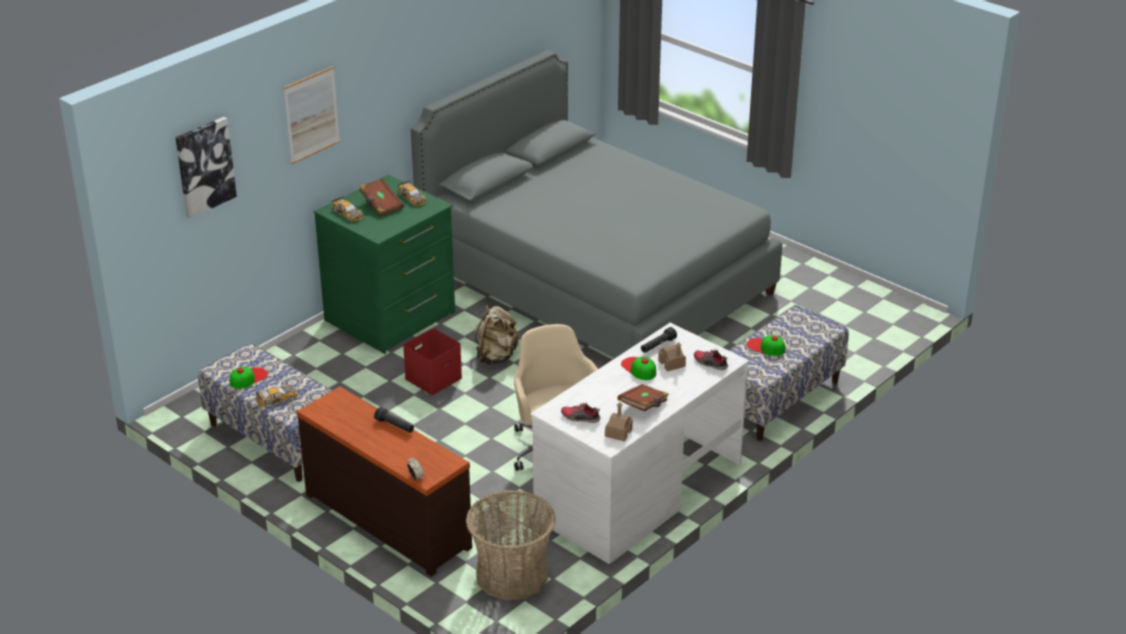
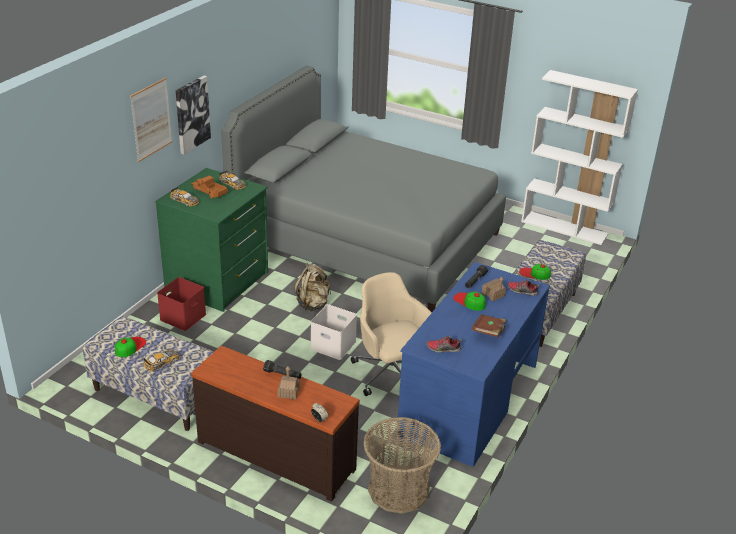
camera: 15 degrees left, 0 degrees up
(204, 166) = (72, 167): picture -> picture (191, 114)
(381, 205) = (209, 191): brown book -> toy truck
(433, 377) = (269, 326): red storage box -> red storage box (183, 316)
(499, 408) = (332, 345): none -> white storage box
(618, 433) = (480, 358): toy house -> toy house (288, 392)
(638, 490) = (468, 400): white desk -> blue desk
(870, 294) = (564, 228): none -> white bookcase

